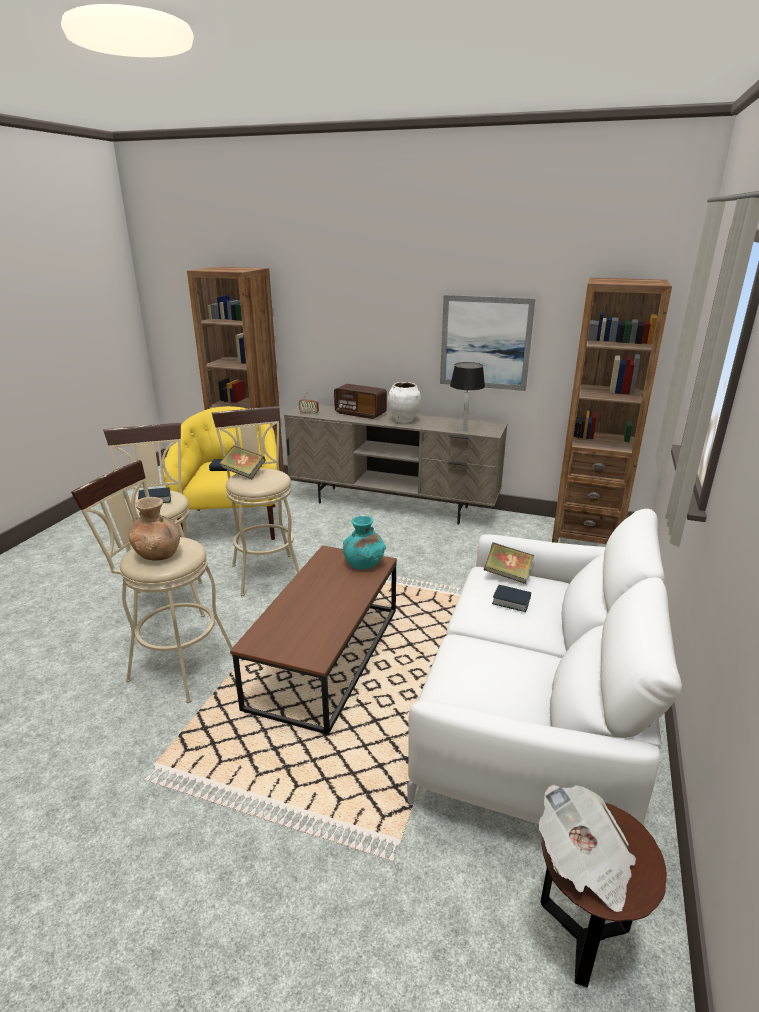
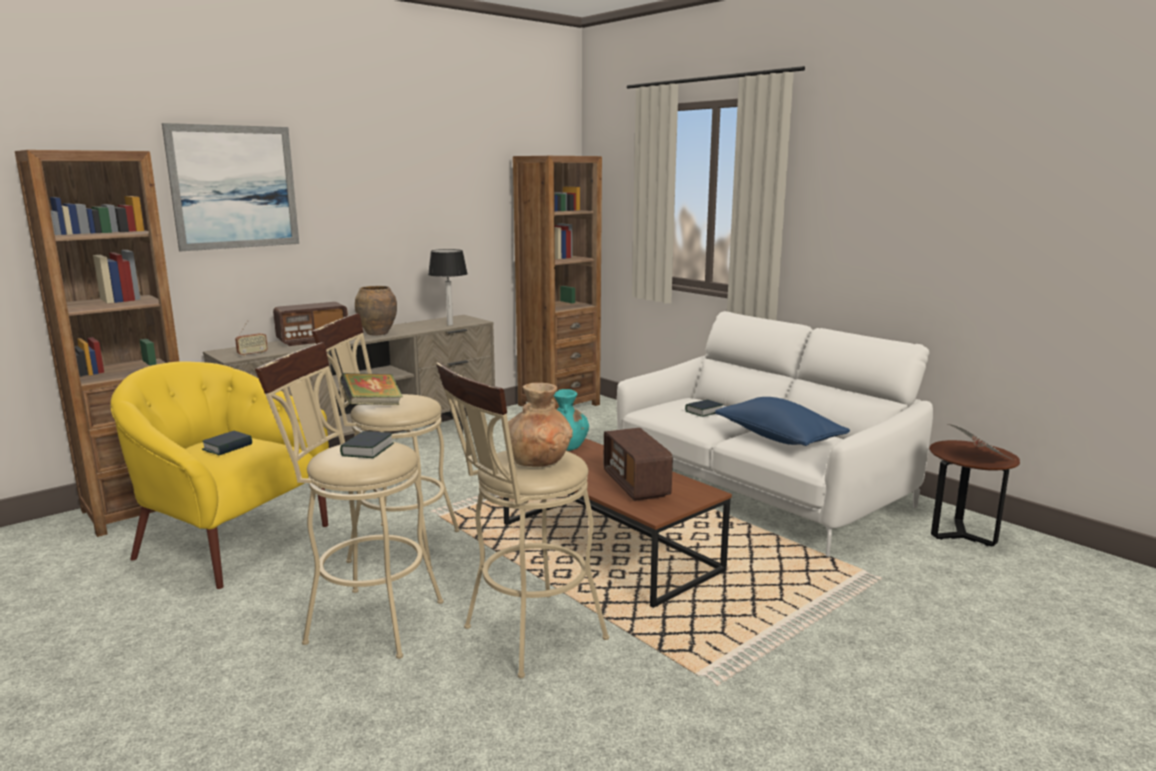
camera: 60 degrees left, 10 degrees down
(305, 618) = (636, 485): none -> radio
(404, 421) = (377, 333): white vase -> brown vase
(484, 666) = (778, 438): none -> blue pillow
(485, 343) = (430, 230): picture -> picture (234, 187)
(507, 575) = (664, 404): book -> none

